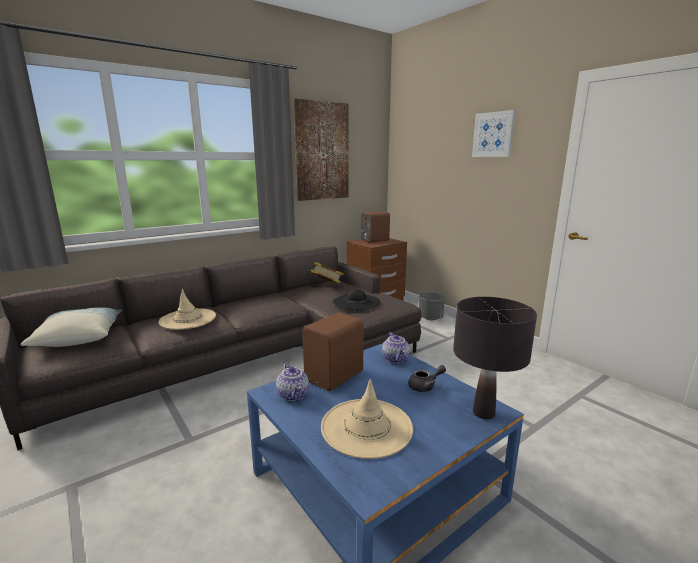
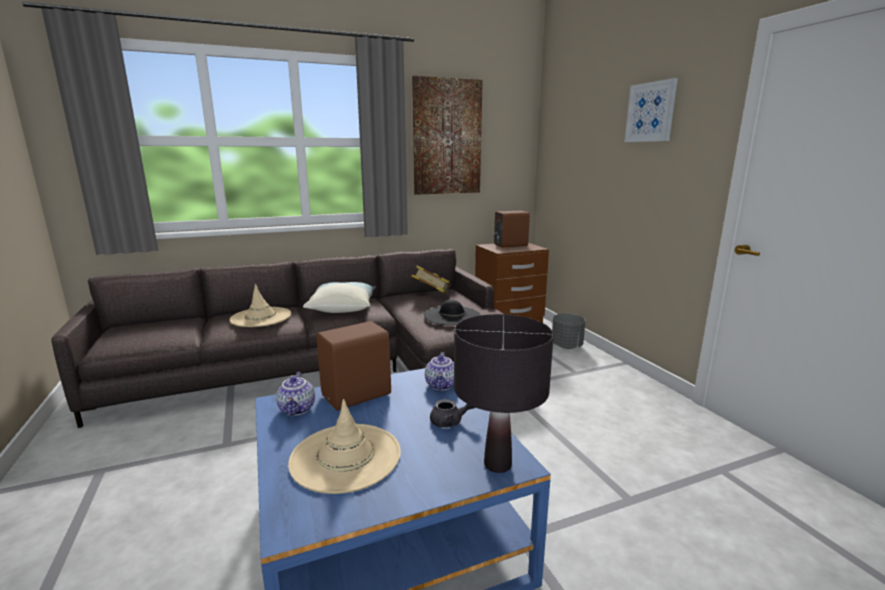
camera: 15 degrees right, 0 degrees up
(79, 337) = (152, 325): pillow -> pillow (342, 307)

